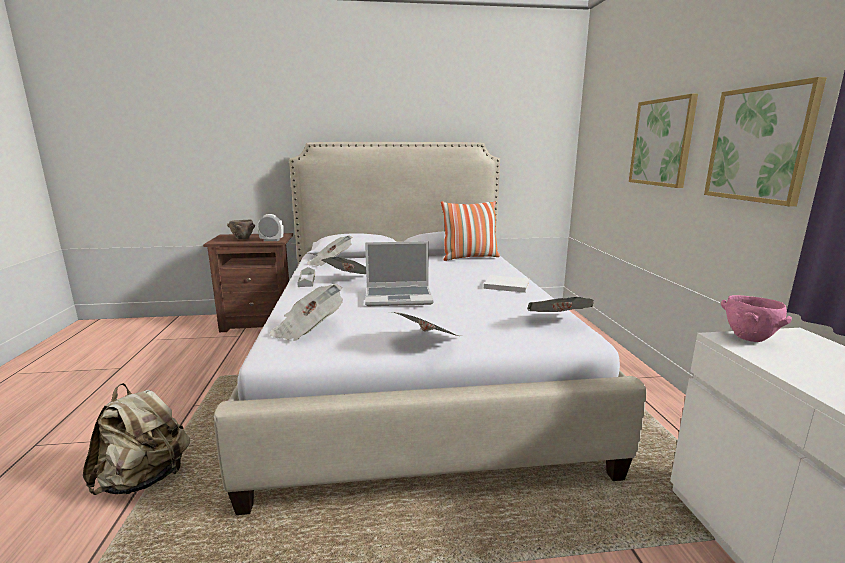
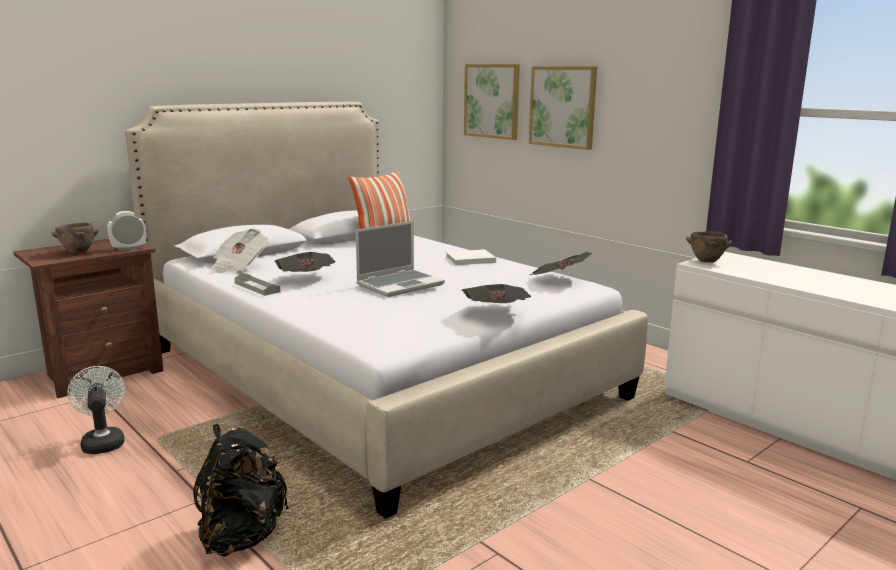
camera: 35 degrees left, 0 degrees up
(145, 479) = (242, 536): beige backpack -> black backpack
(194, 369) = (102, 442): none -> white fan
(308, 330) = (376, 325): newspaper -> none
(750, 339) = (707, 262): pink bowl -> brown bowl
(760, 144) = (660, 114): picture -> picture (492, 101)

